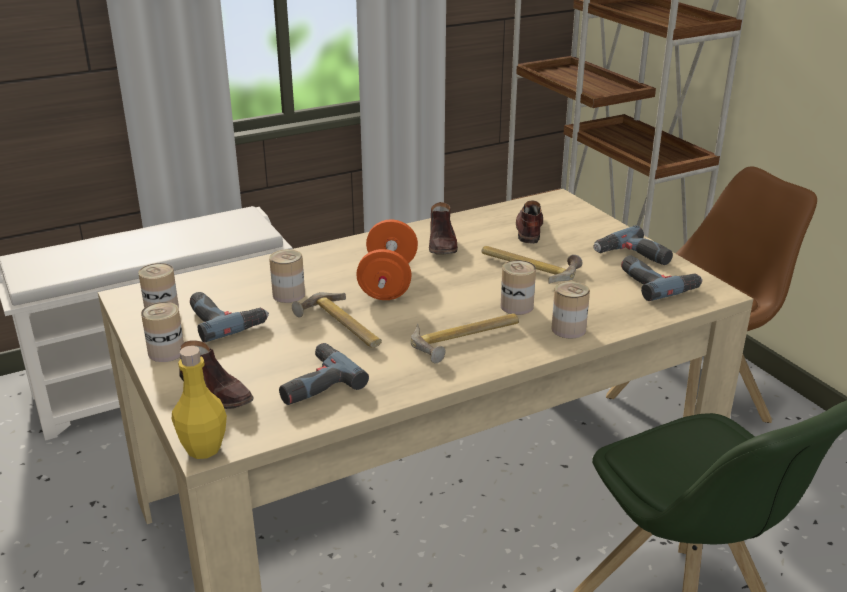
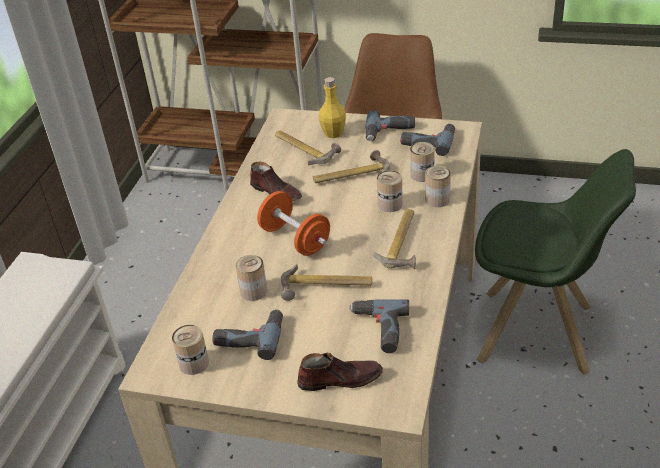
camera: 45 degrees left, 10 degrees up
(166, 352) = (258, 384): can -> can (422, 175)
(203, 448) = (400, 413): yellow bottle -> yellow bottle (333, 133)
(529, 228) = (305, 149): brown shoe -> hammer

